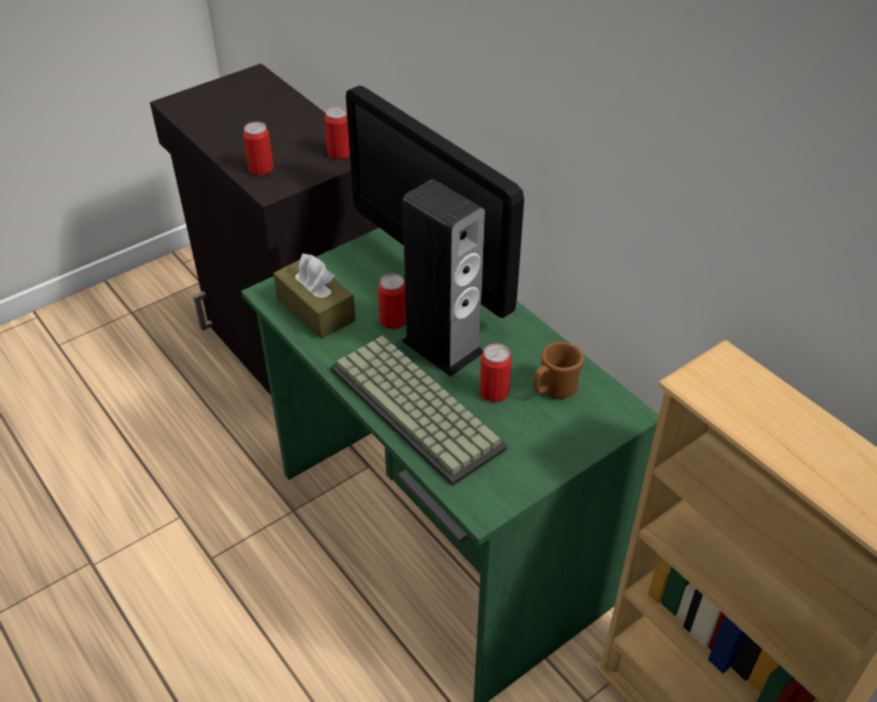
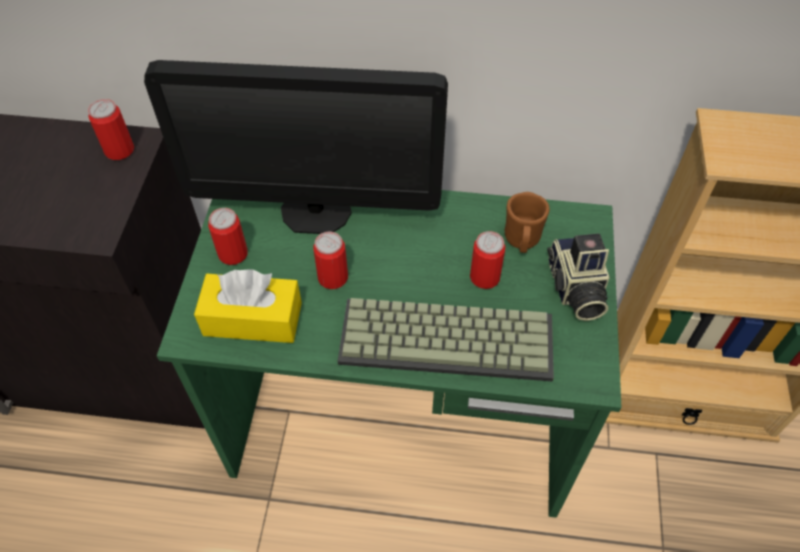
camera: 45 degrees left, 10 degrees up
(261, 169) = (57, 218): can -> can (233, 254)
(316, 309) = (253, 319): brown tissue box -> yellow tissue box
(442, 346) = (400, 269): speaker -> none
(549, 447) = (574, 289): none -> camera

